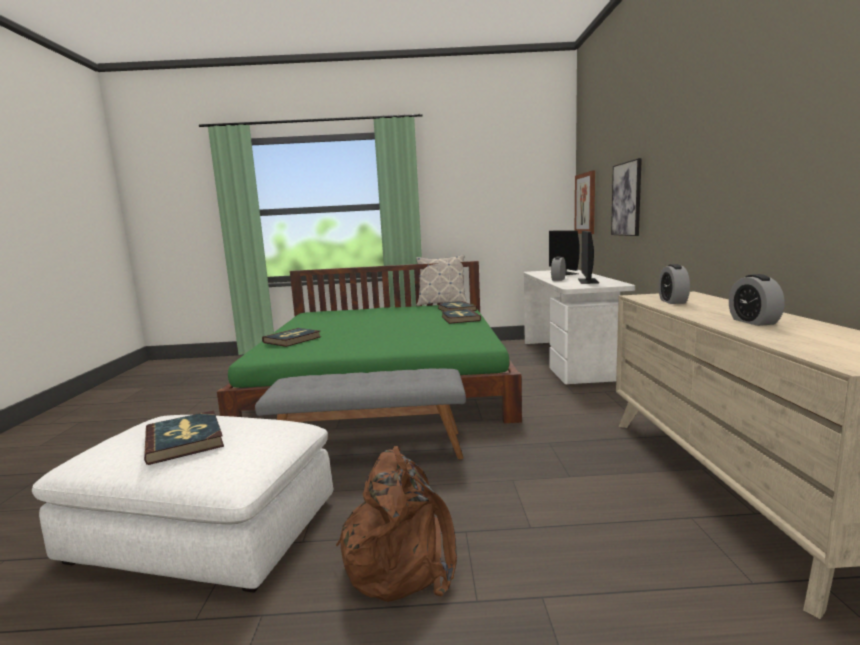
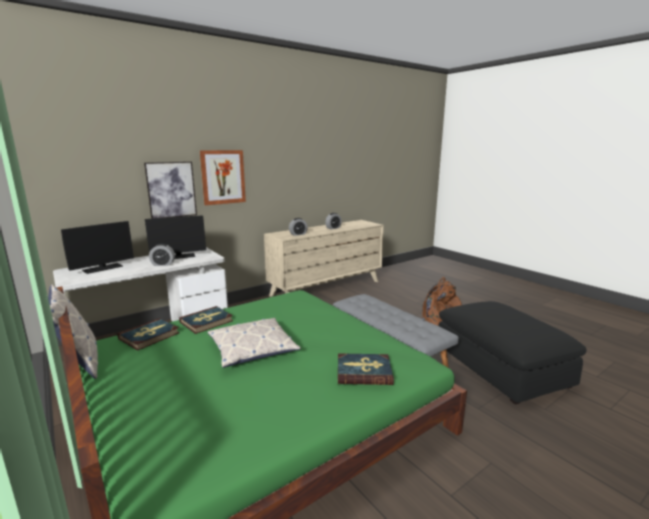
camera: 125 degrees left, 5 degrees up
(185, 440) = (509, 316): book -> none
(204, 531) = (500, 366): white ottoman -> black ottoman
(387, 324) = (252, 349): none -> pillow
(585, 203) = (63, 195): picture -> picture (223, 177)

